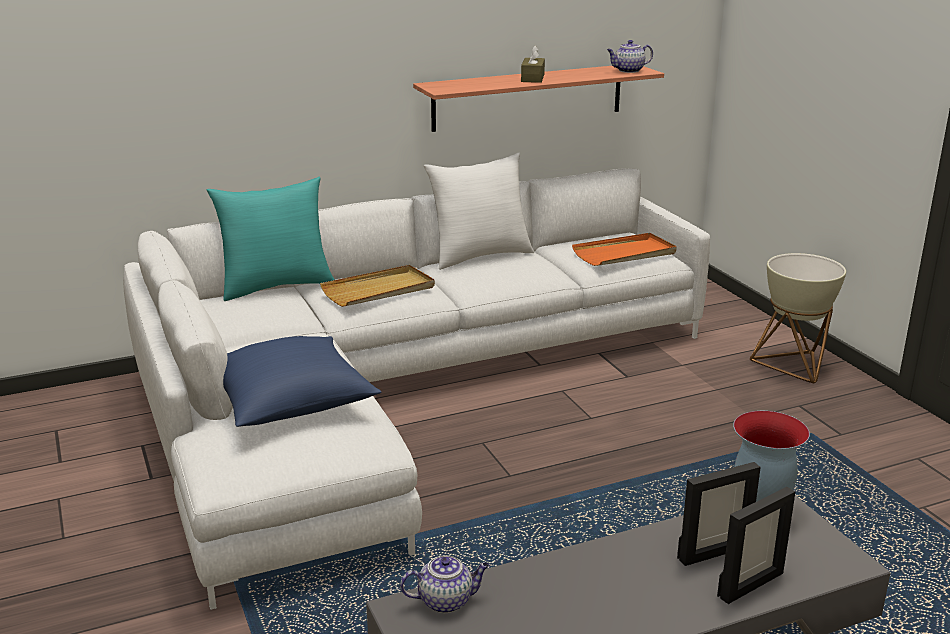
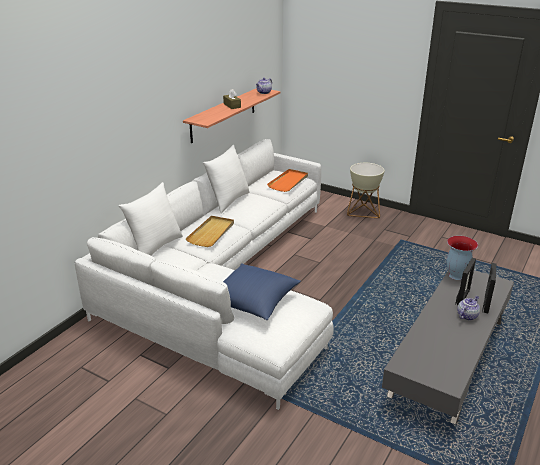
camera: 35 degrees left, 5 degrees up
(276, 286) = (155, 247): turquoise pillow -> white pillow
(446, 601) = (409, 355): teapot -> teapot (467, 315)

